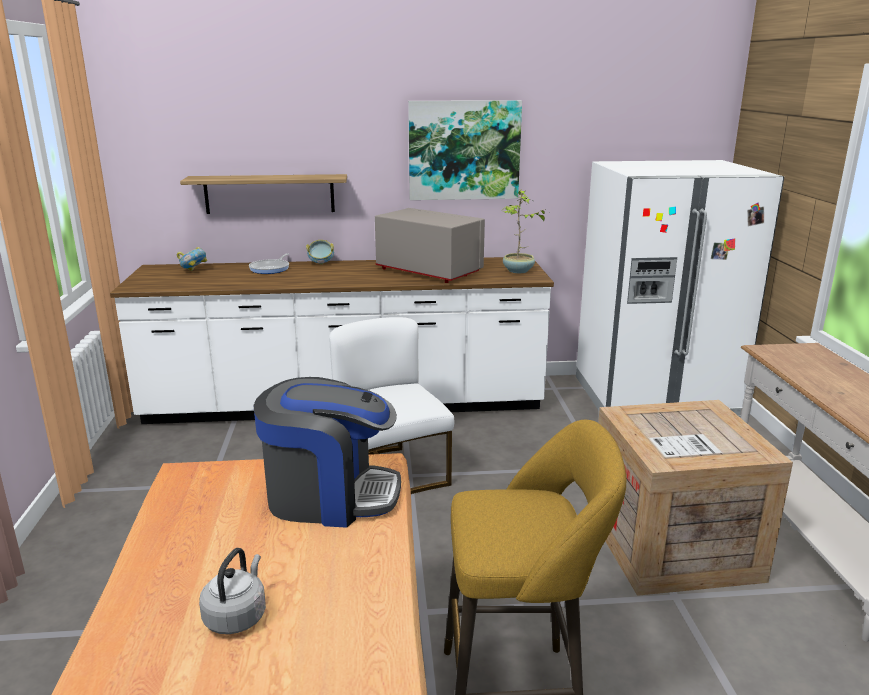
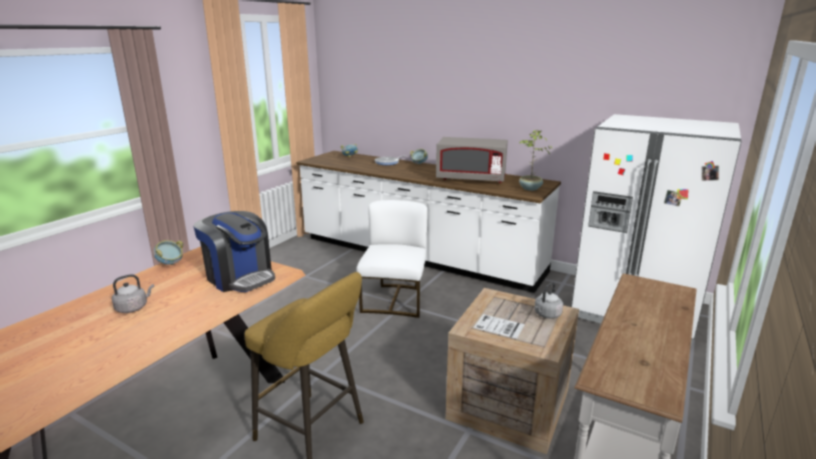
camera: 35 degrees right, 0 degrees up
(159, 519) = (170, 264): none -> bowl
(269, 194) = (399, 117): shelf -> none
(428, 271) = (471, 179): grey microwave -> grey microwave turned 120 degrees clockwise
(464, 150) = (518, 98): picture -> none
(705, 416) = (546, 315): none -> grey kettle

